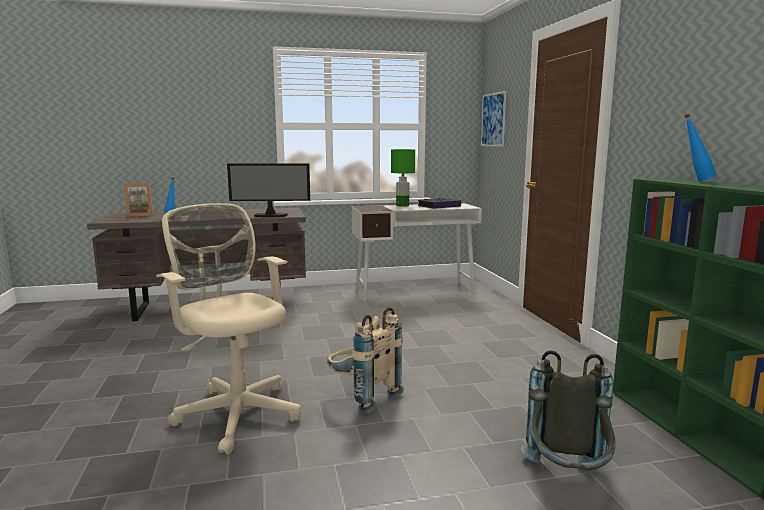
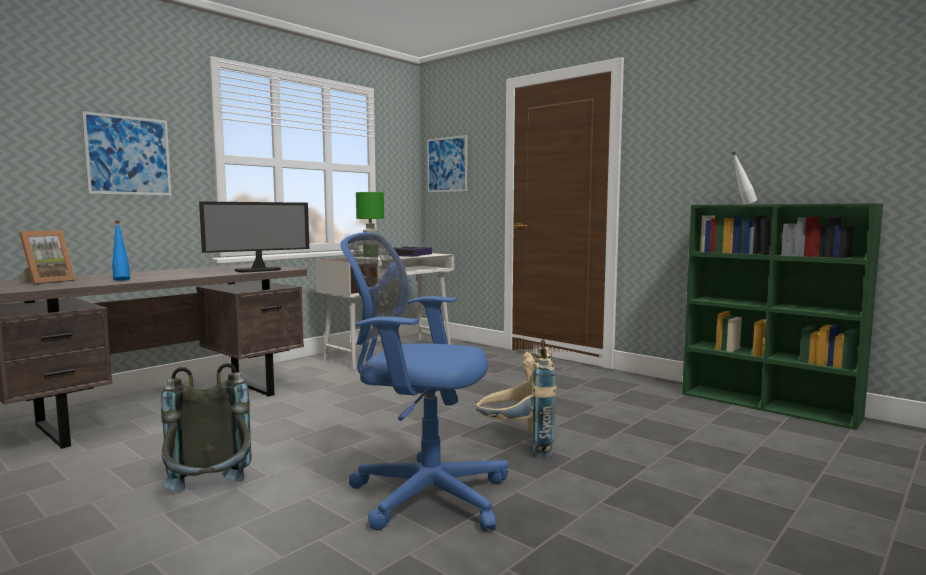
camera: 35 degrees left, 5 degrees down
(212, 127) = (128, 155): none -> picture
(236, 412) = (423, 494): beige office chair -> blue office chair
(567, 480) = (758, 453): grey backpack -> grey backpack (210, 497)
(695, 181) = (742, 204): blue bottle -> white bottle

